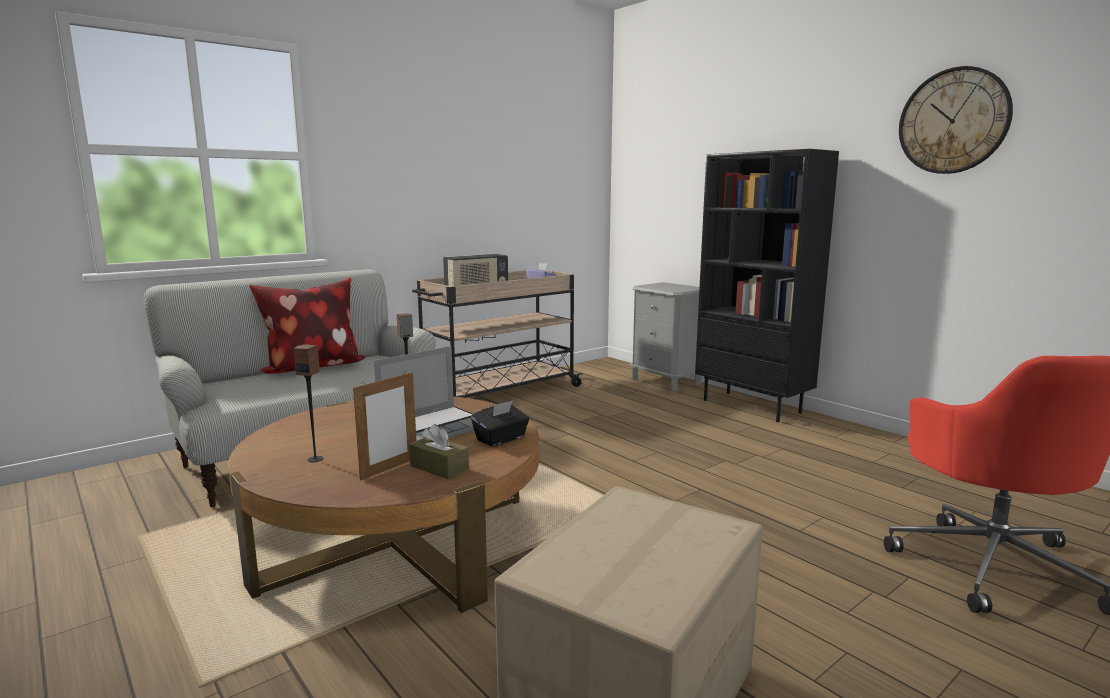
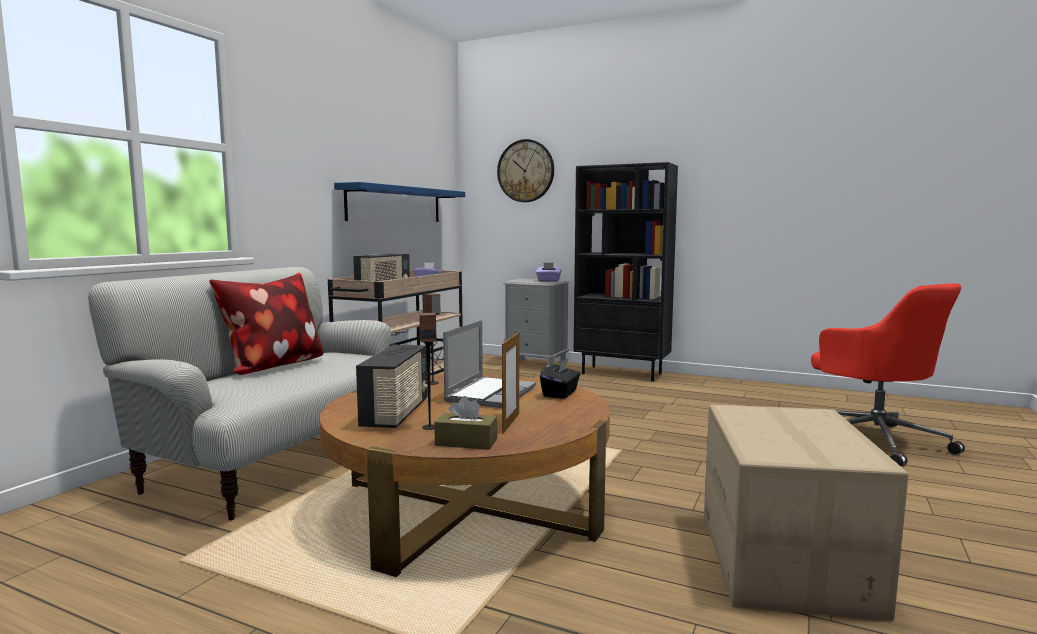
camera: 25 degrees left, 5 degrees down
(316, 438) = (396, 414): none -> radio
(439, 468) = (551, 416): brown tissue box -> brown tissue box (466, 442)
(514, 200) = (395, 204): none -> blue shelf
(681, 289) = (548, 281): none -> purple tissue box
(953, 121) = (760, 146): wall clock -> wall clock (525, 171)

